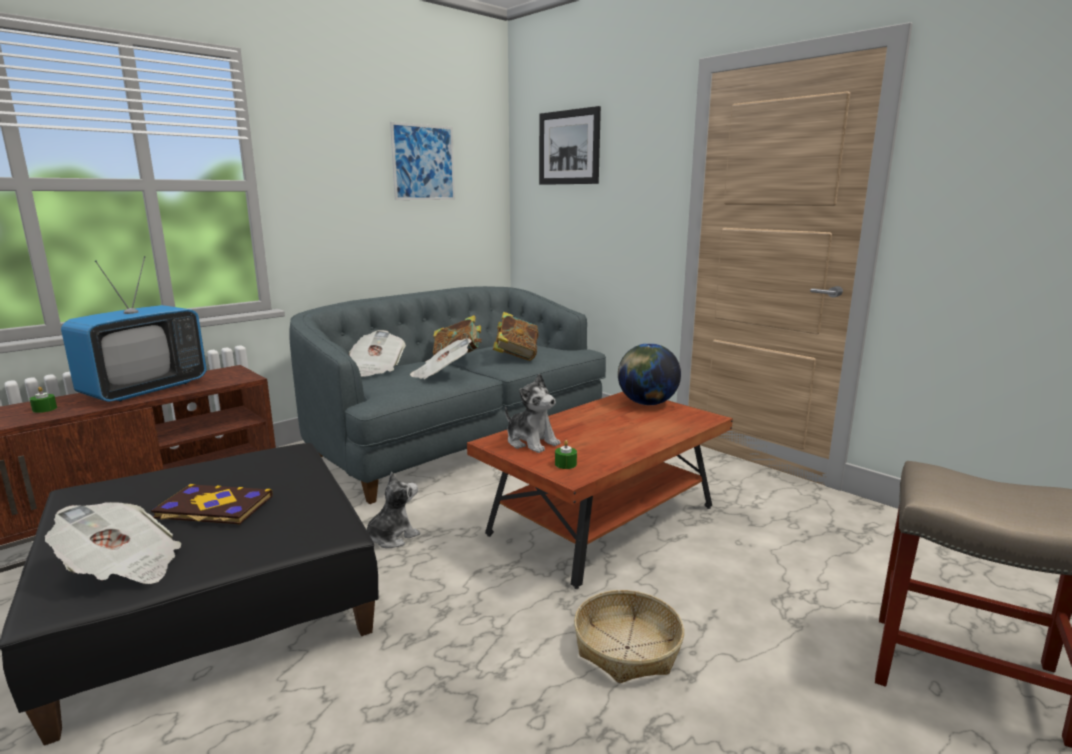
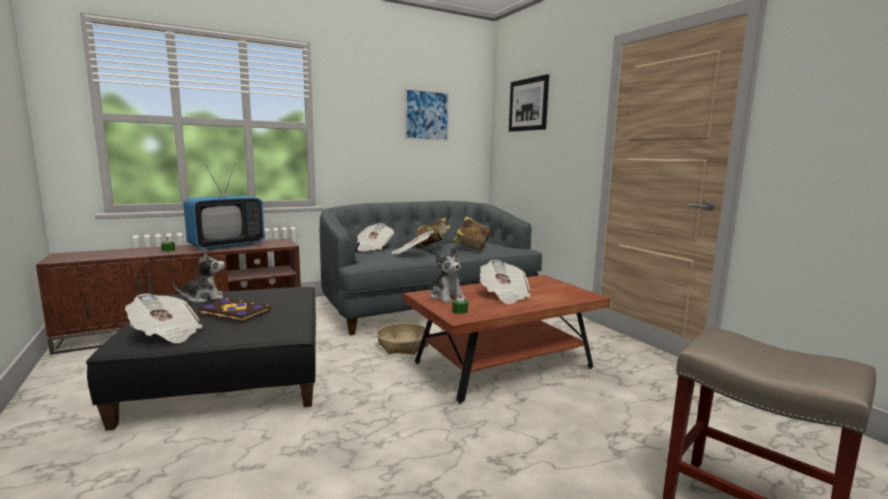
camera: 15 degrees right, 5 degrees down
(391, 537) = (353, 355): plush toy -> plush toy (204, 298)
(604, 430) = (504, 295): none -> newspaper
(627, 648) = (476, 445): basket -> basket (403, 345)
(647, 403) = (549, 283): globe -> none

